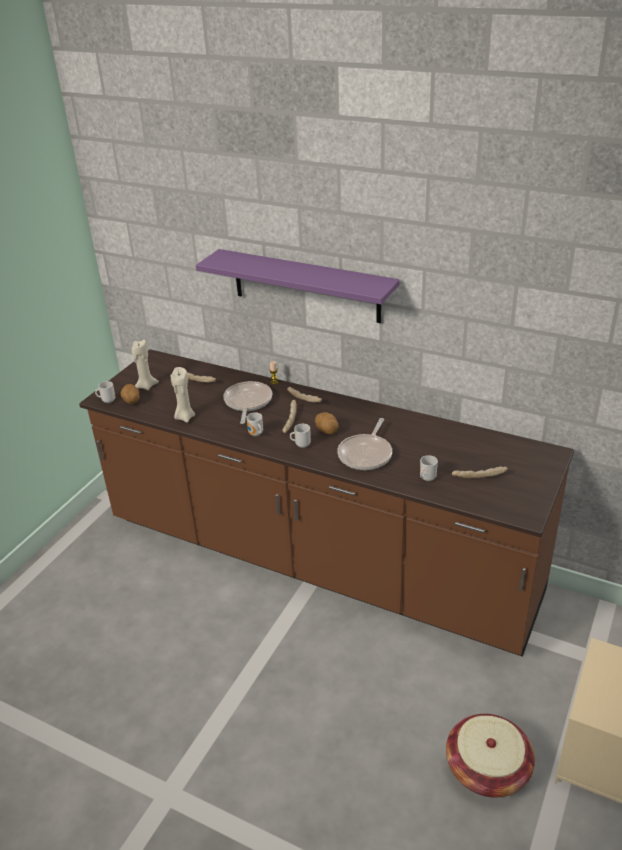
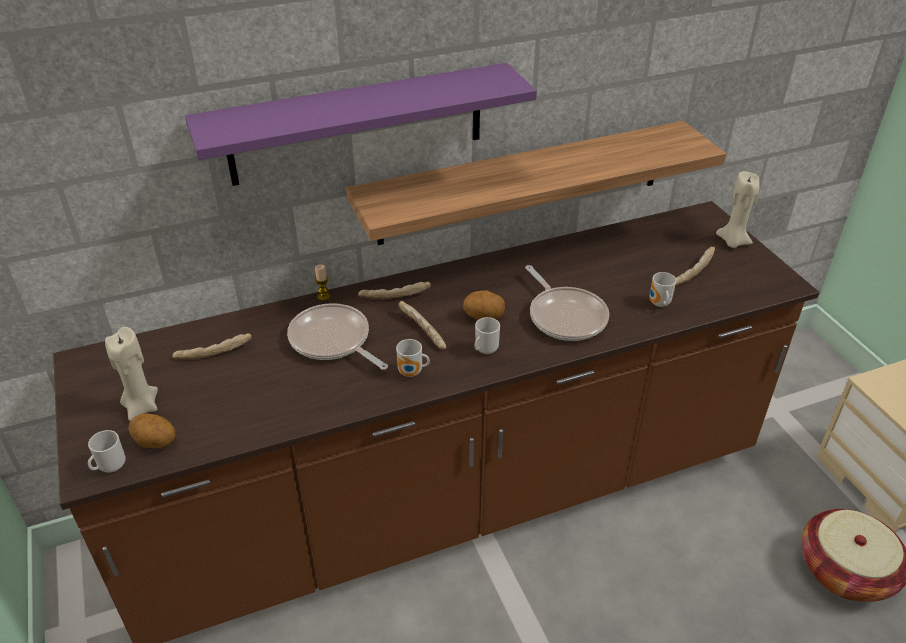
camera: 50 degrees left, 5 degrees up
(184, 417) = (279, 412): beige candle -> beige candle (732, 242)
(413, 366) = (523, 182): none -> shelf

